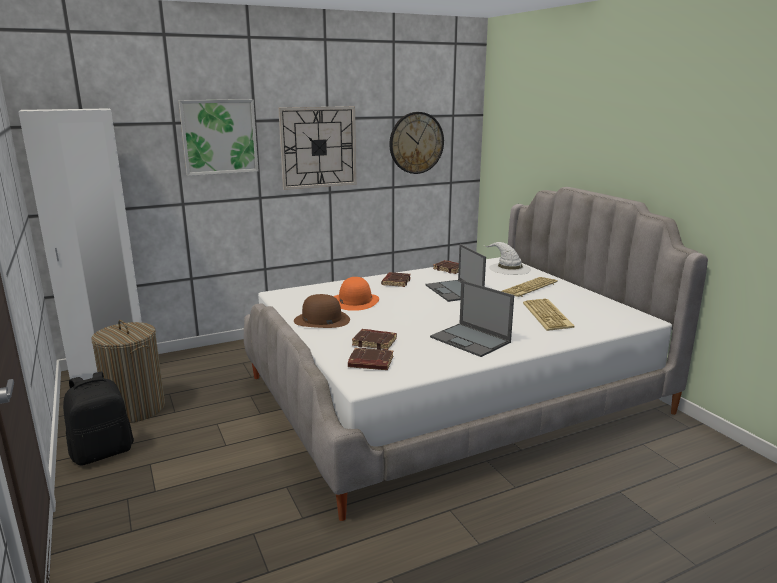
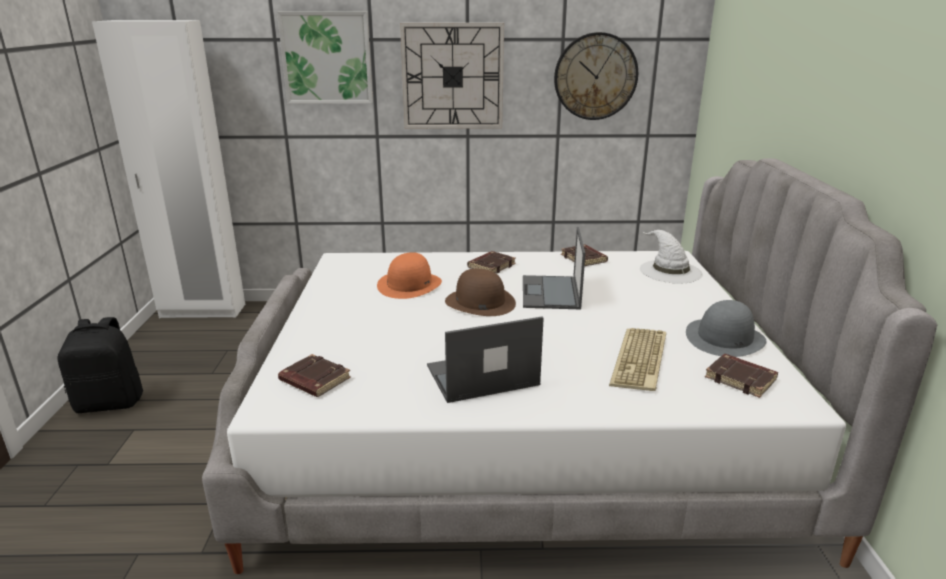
camera: 25 degrees right, 5 degrees up
(135, 408) = (183, 360): laundry basket -> none
(321, 320) = (339, 304): brown hat -> brown hat (479, 302)
(375, 342) = (358, 350): brown book -> brown book (741, 379)
(471, 340) = (481, 376): laptop -> laptop turned 90 degrees clockwise
(529, 288) = (663, 308): keyboard -> none
(578, 297) = (725, 338): none -> grey hat

